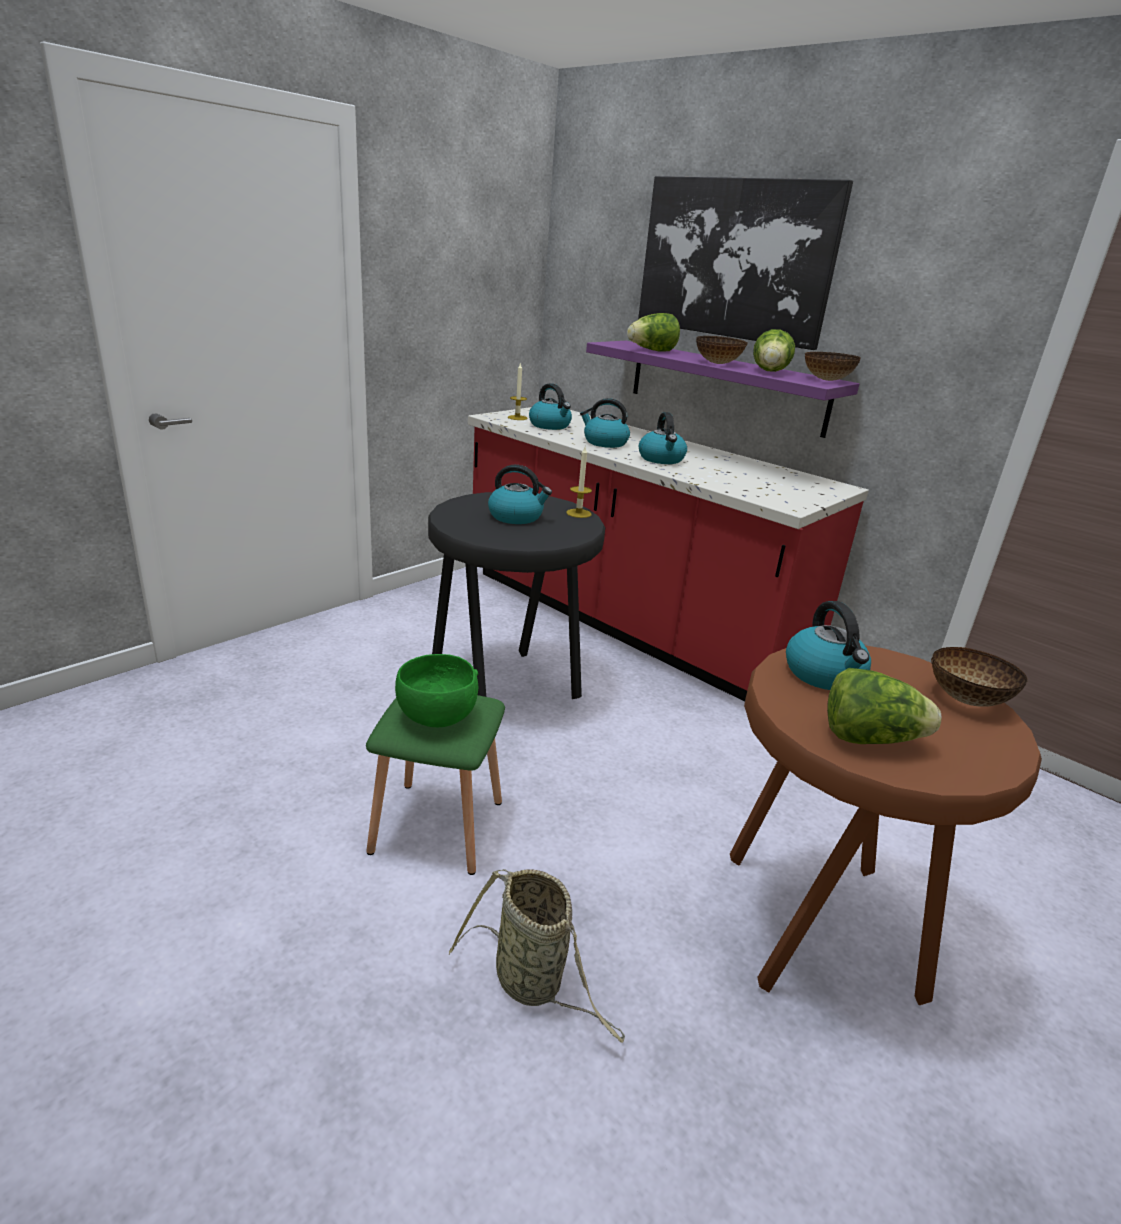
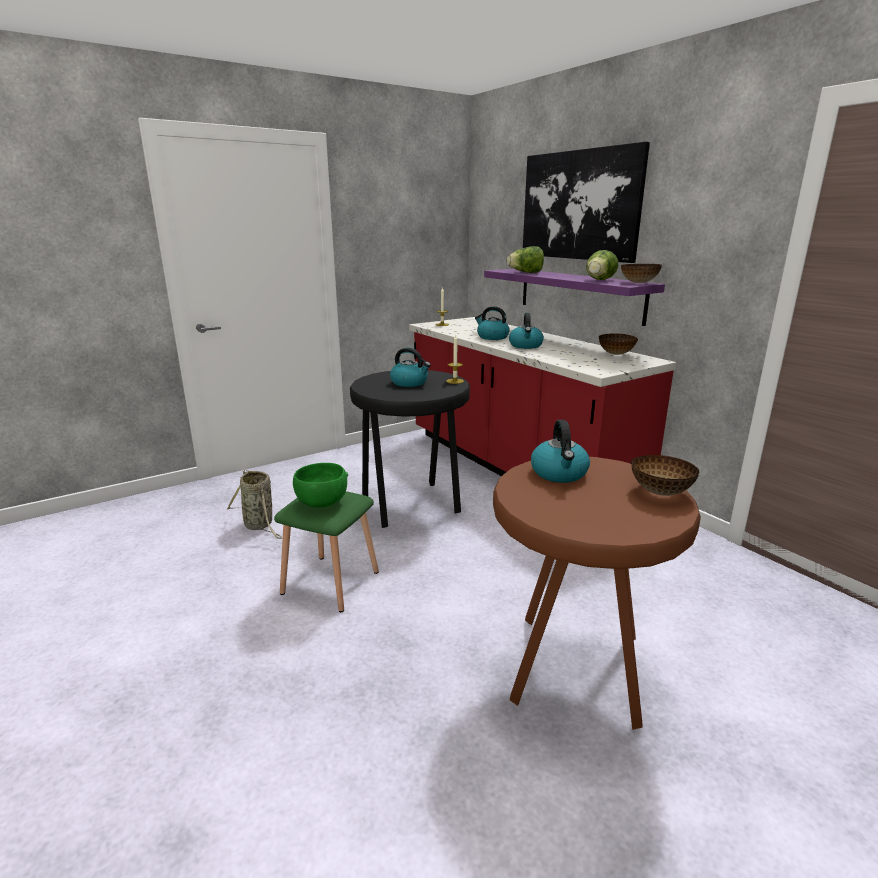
camera: 15 degrees right, 5 degrees down
(532, 983) = (353, 678): basket -> basket (259, 525)
(550, 426) = (461, 328): kettle -> none
(717, 363) = (565, 277): bowl -> bowl (615, 354)
(869, 738) = (561, 509): lettuce -> none

